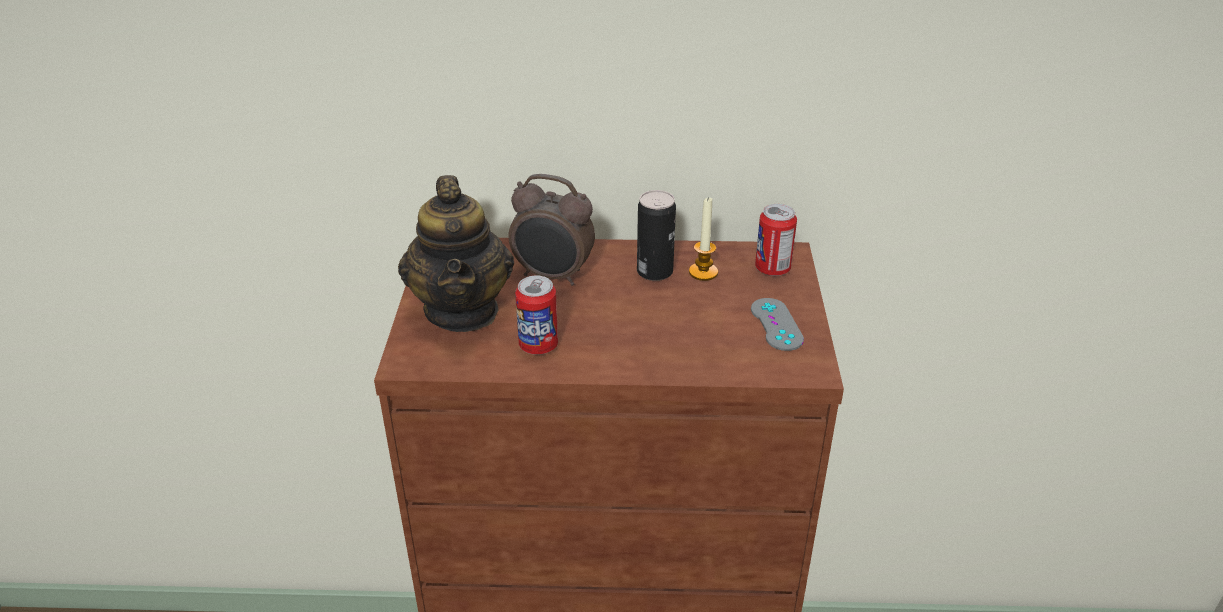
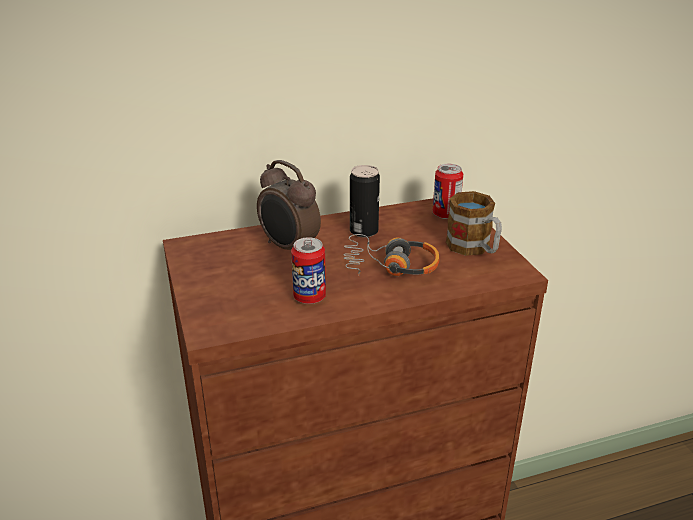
camera: 20 degrees left, 5 degrees down
(462, 310) = (231, 285): teapot -> none
(553, 276) = (288, 248): alarm clock -> alarm clock turned 45 degrees clockwise
(656, 326) = (390, 266): none -> headphones
(703, 272) = (399, 225): candle -> none
(776, 324) = (474, 249): grey game controller -> mug

